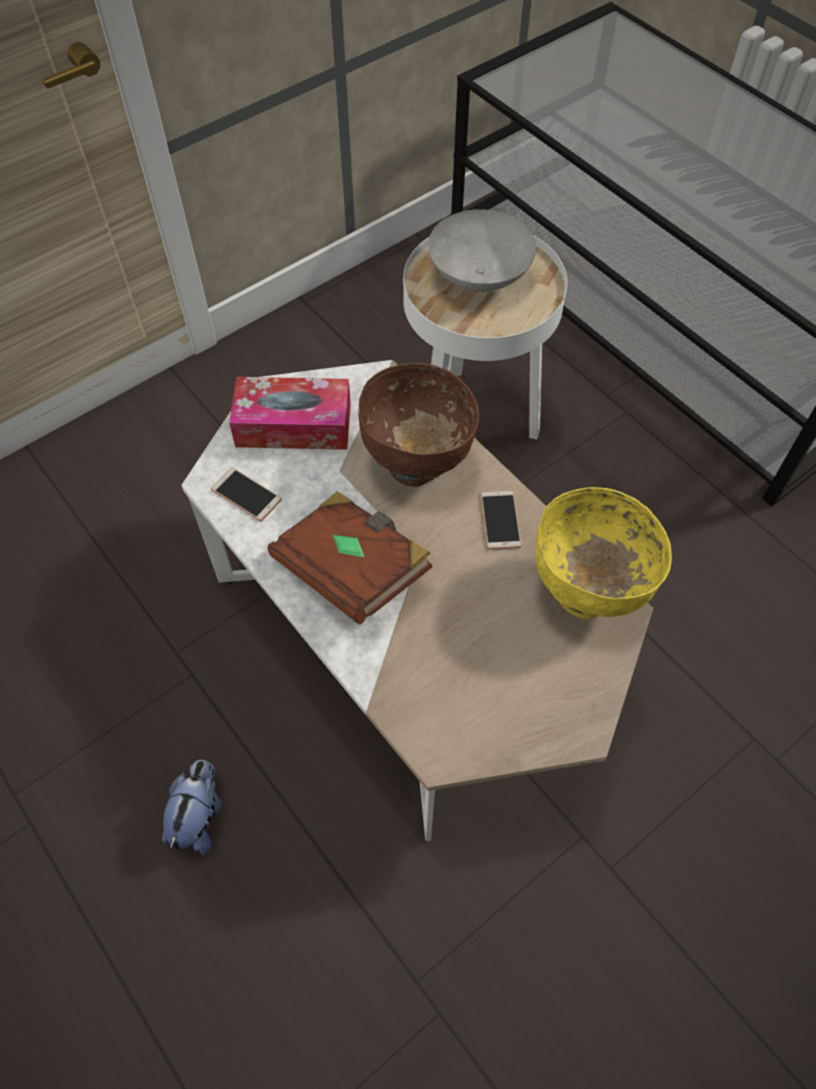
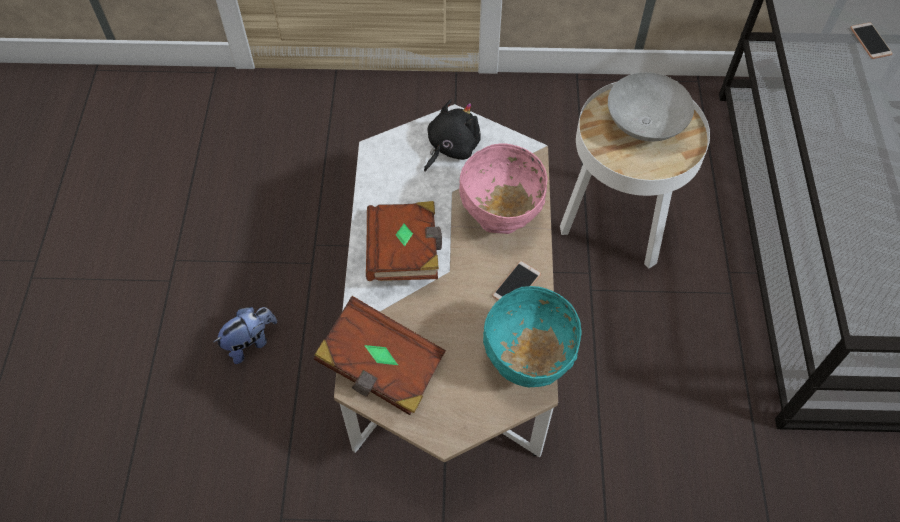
camera: 40 degrees right, 0 degrees up
(246, 495) = (387, 170): phone -> phone (870, 41)
(293, 425) = (451, 147): tissue box -> black plush toy
(417, 462) = (501, 217): brown bowl -> pink bowl
(448, 712) = (381, 367): none -> brown book
(587, 590) = (528, 362): yellow bowl -> turquoise bowl

